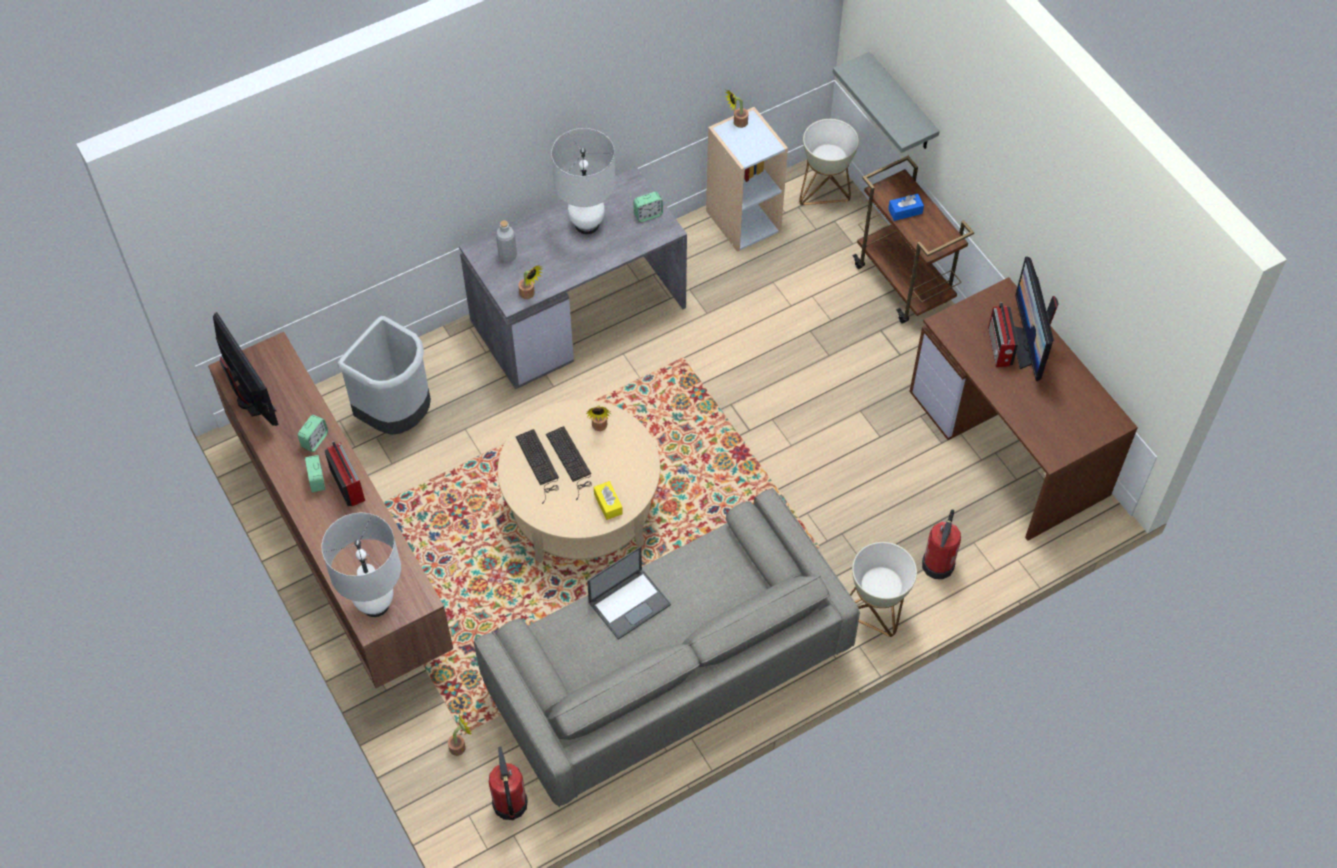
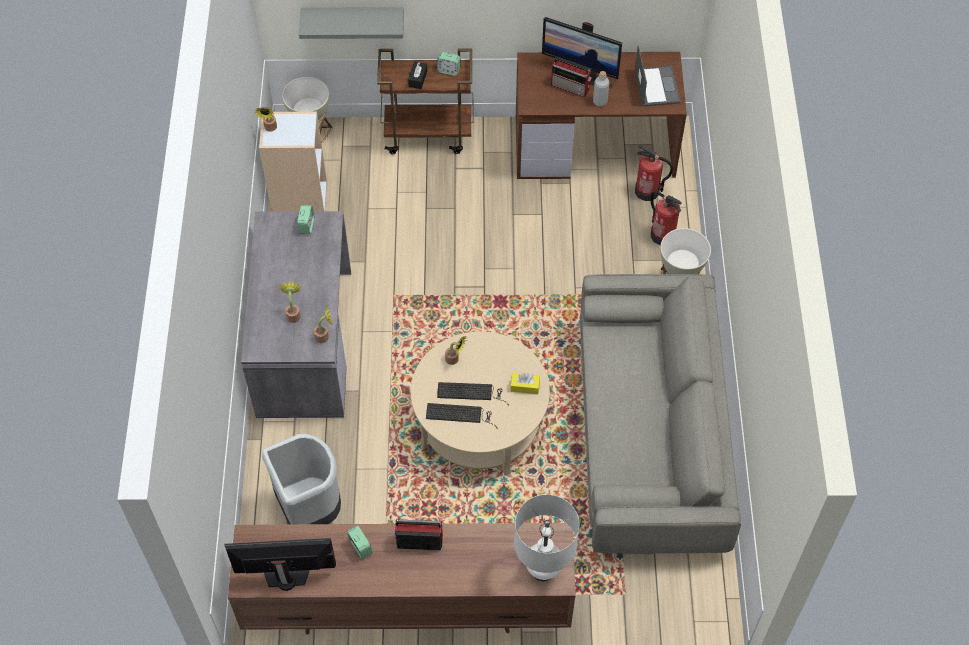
camera: 60 degrees left, 0 degrees up
(317, 480) = (400, 562): alarm clock -> alarm clock (448, 70)
(460, 746) = (633, 600): potted plant -> potted plant (293, 314)
(507, 255) = (276, 333): grey bottle -> grey bottle (600, 101)
(510, 804) = (700, 588): fire extinguisher -> fire extinguisher (647, 191)
(587, 225) = (286, 268): white table lamp -> none
(630, 603) = (613, 414): laptop -> laptop (656, 86)
(905, 211) = (418, 79): blue tissue box -> black tissue box

